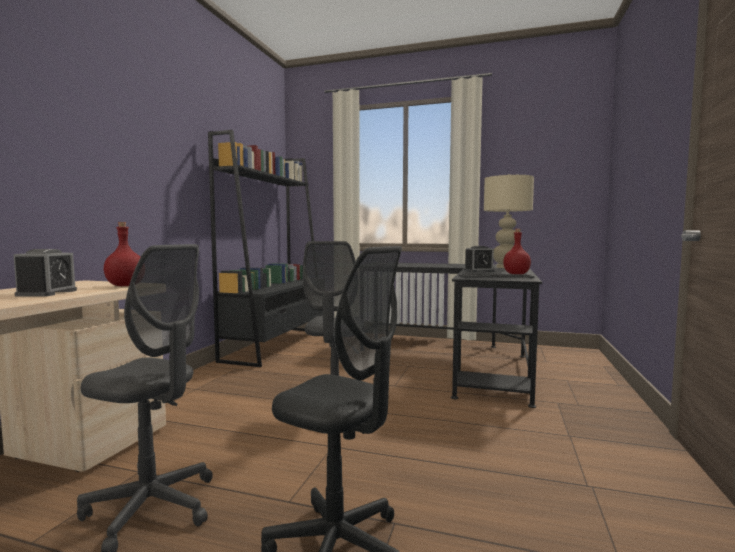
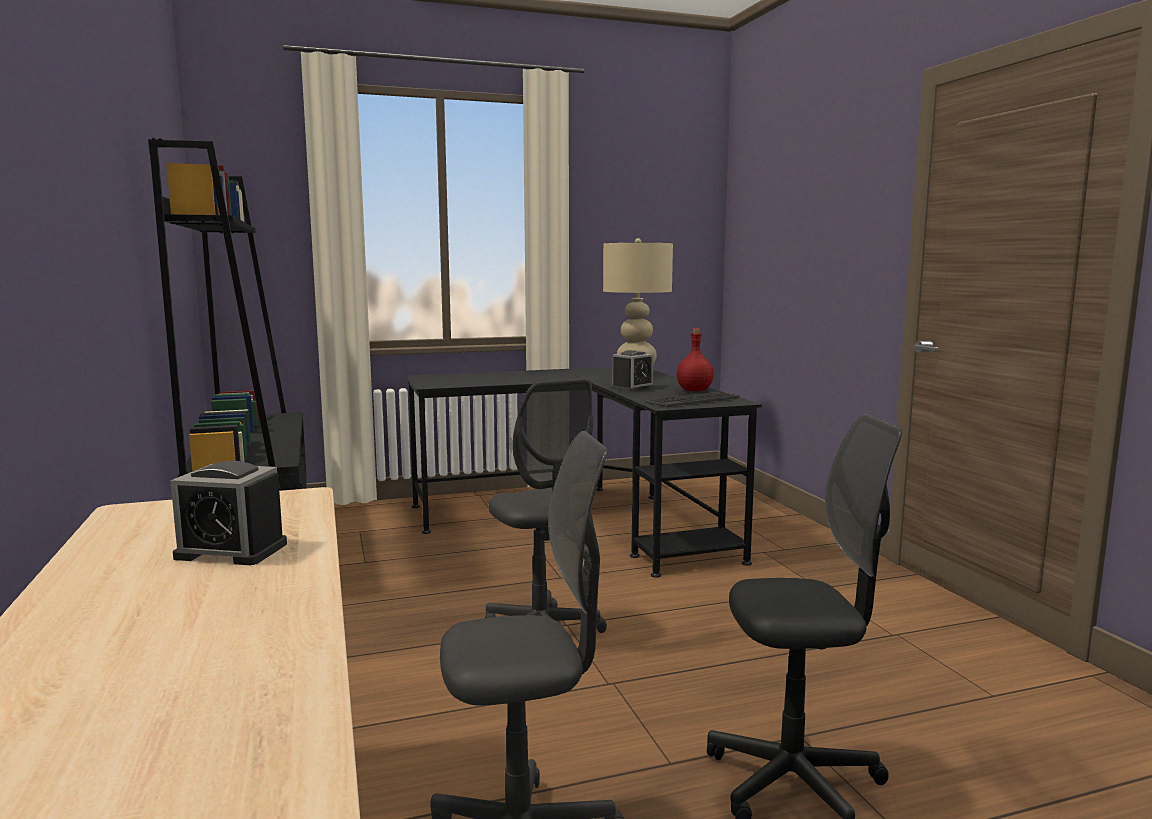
camera: 35 degrees left, 5 degrees up
(47, 293) = (231, 551): alarm clock -> alarm clock turned 135 degrees clockwise
(124, 285) = (284, 505): red bottle -> none

